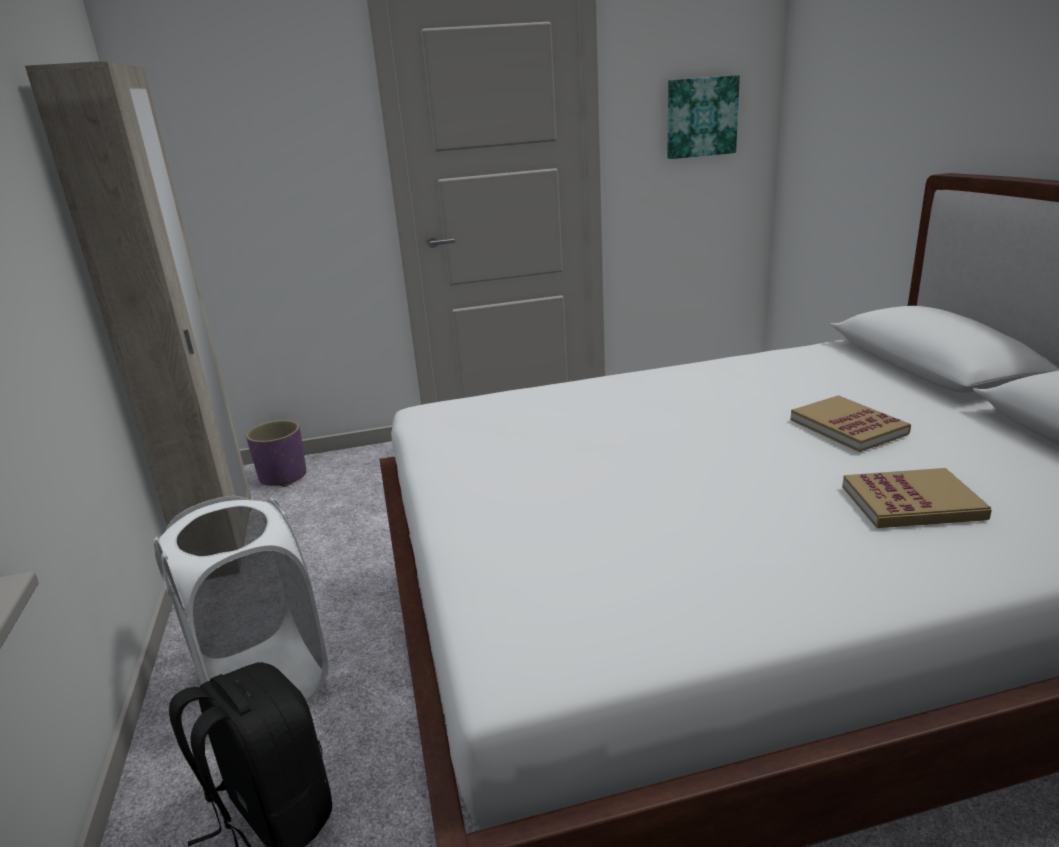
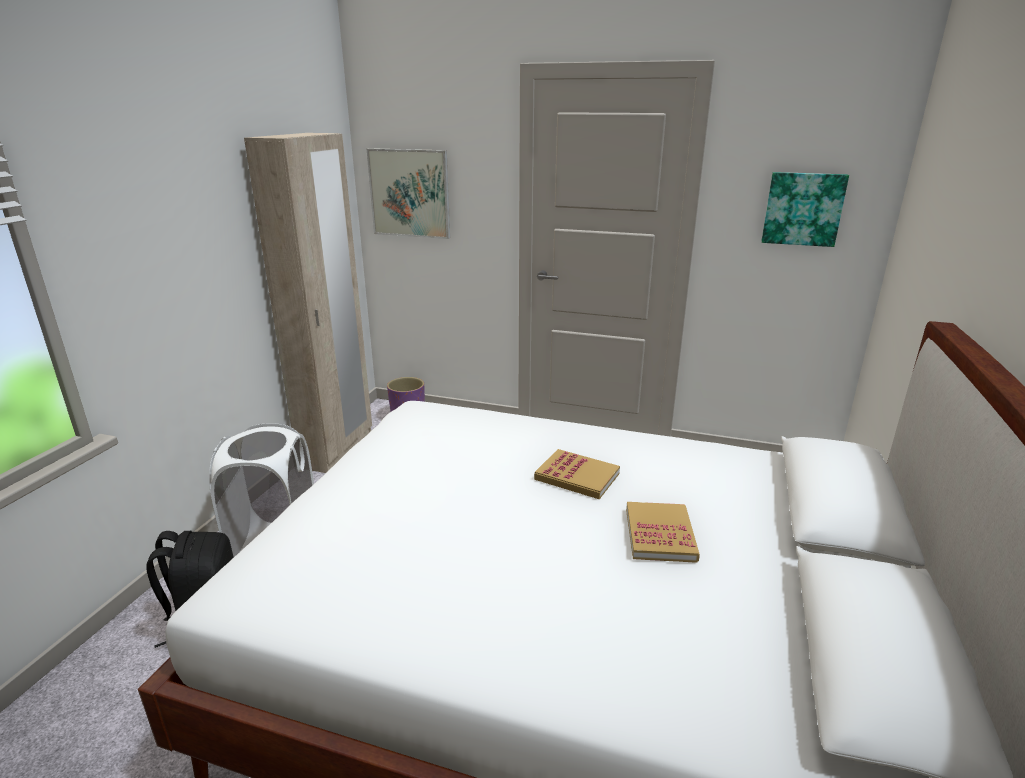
camera: 30 degrees right, 0 degrees up
(222, 160) = (409, 193): none -> picture
(912, 503) = (602, 618): book -> book (577, 477)

